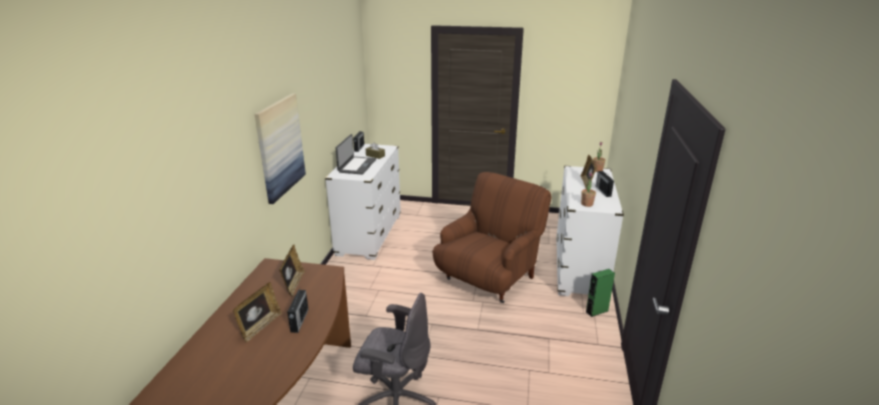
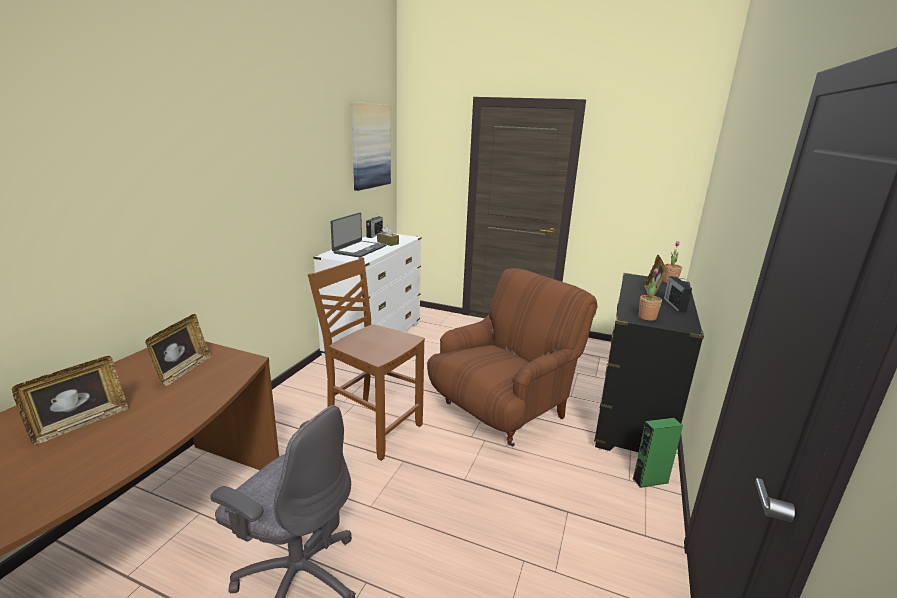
camera: 10 degrees right, 5 degrees down
(280, 147) = (228, 193): picture -> picture (370, 146)
(299, 321) = (142, 423): radio -> none
(400, 304) = (372, 427): none -> brown chair
(579, 269) = (632, 415): white dresser -> black dresser

